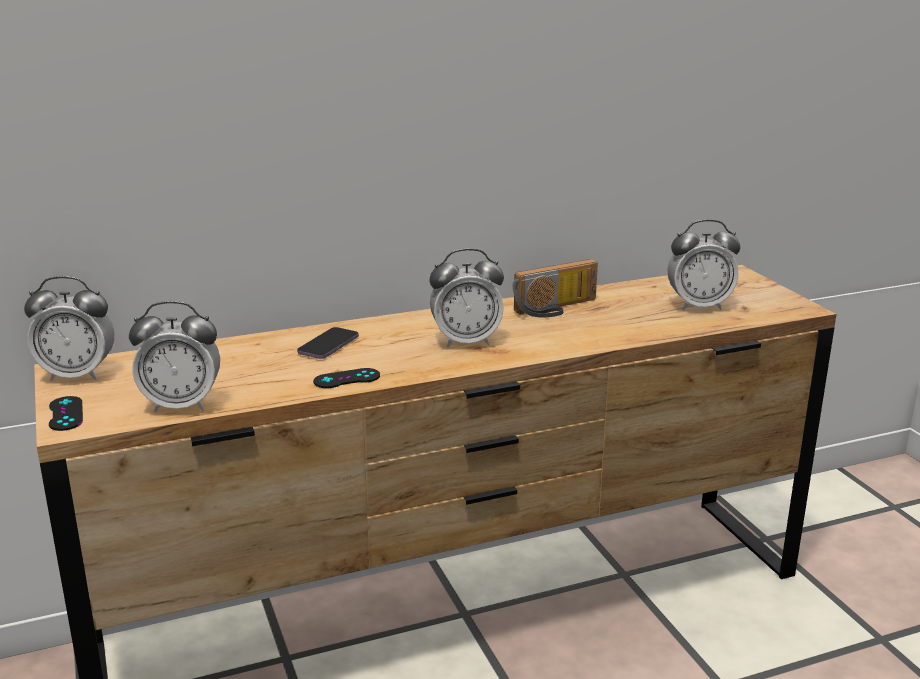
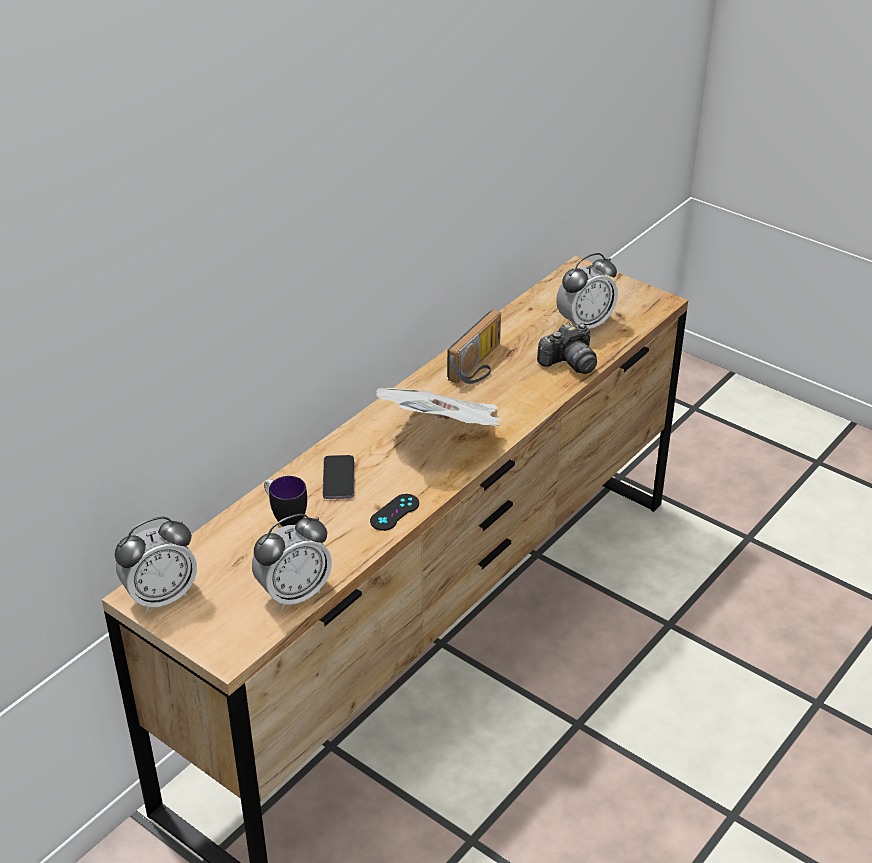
camera: 30 degrees left, 15 degrees up
(66, 414) = (208, 642): black game controller -> none
(248, 356) = (285, 517): none -> mug
(466, 341) = (445, 433): alarm clock -> newspaper
(651, 326) = (569, 362): none -> camera

